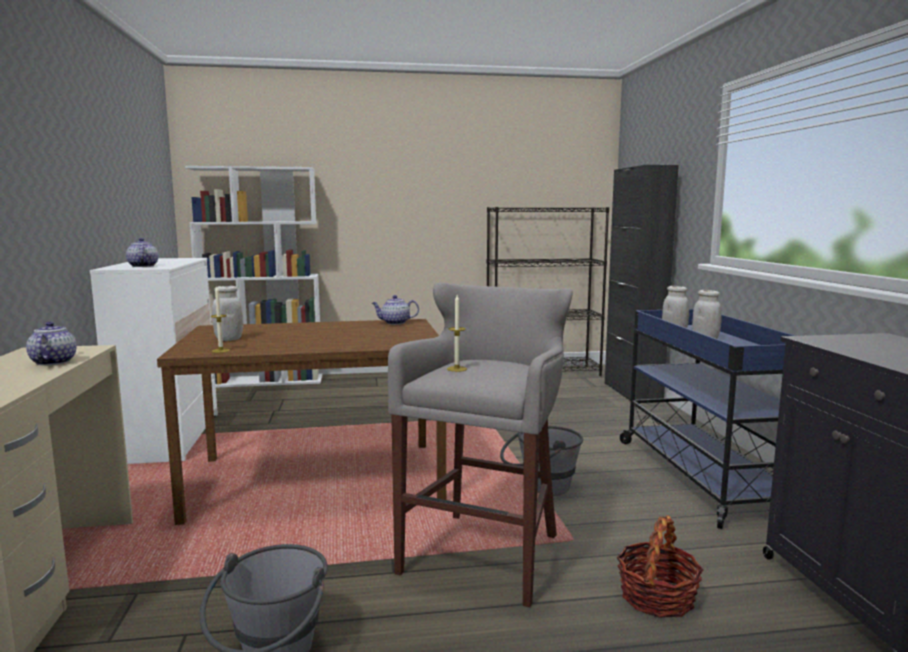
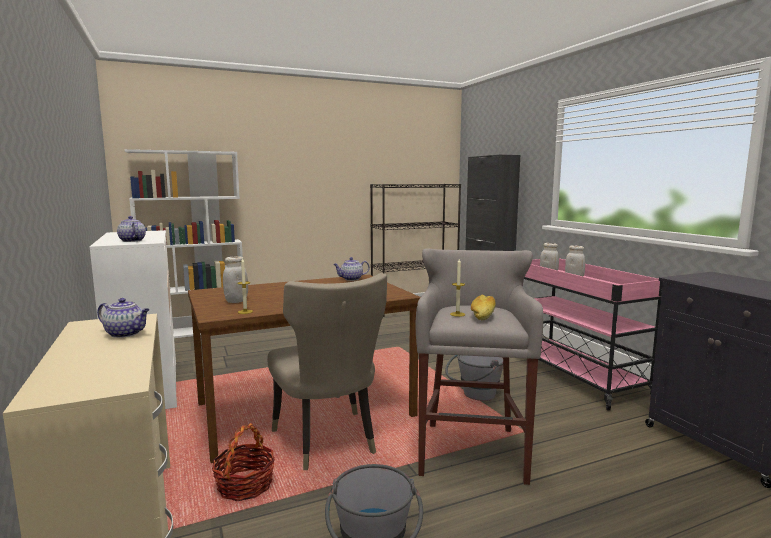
camera: 15 degrees left, 0 degrees up
(53, 362) = (126, 333): teapot -> teapot turned 135 degrees clockwise
(317, 520) = (328, 442): none -> beige chair
(486, 372) = (482, 315): none -> bread
(657, 597) = (604, 464): basket -> basket (245, 485)
(702, 475) = (572, 374): blue cart -> pink cart

